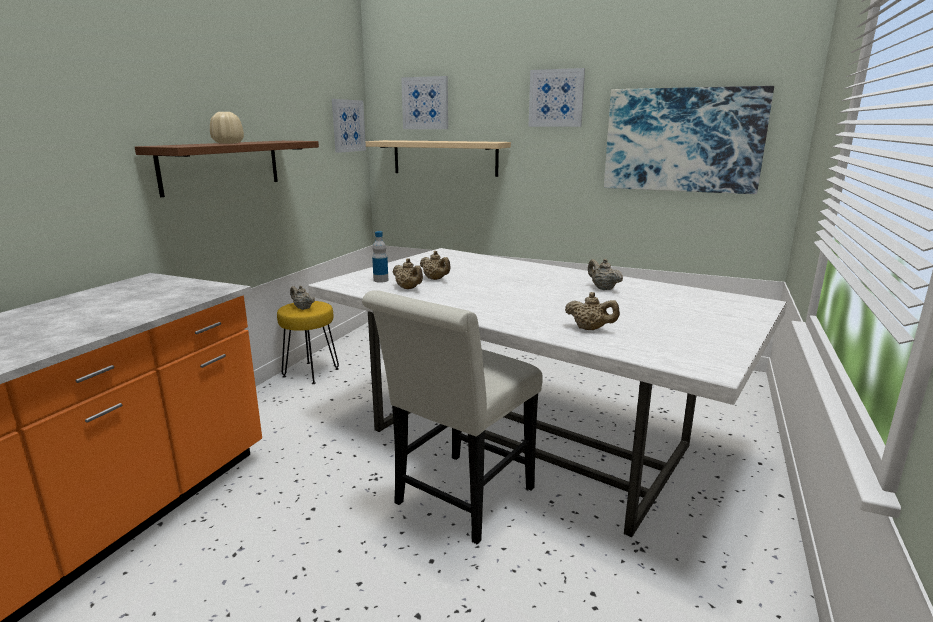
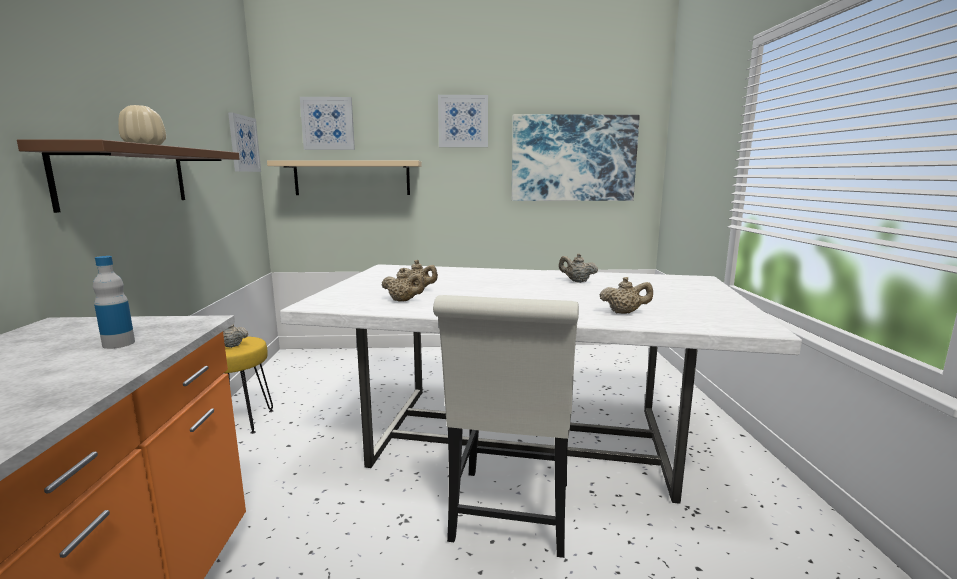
camera: 25 degrees left, 5 degrees down
(381, 280) = (361, 297): bottle -> bottle (119, 344)

